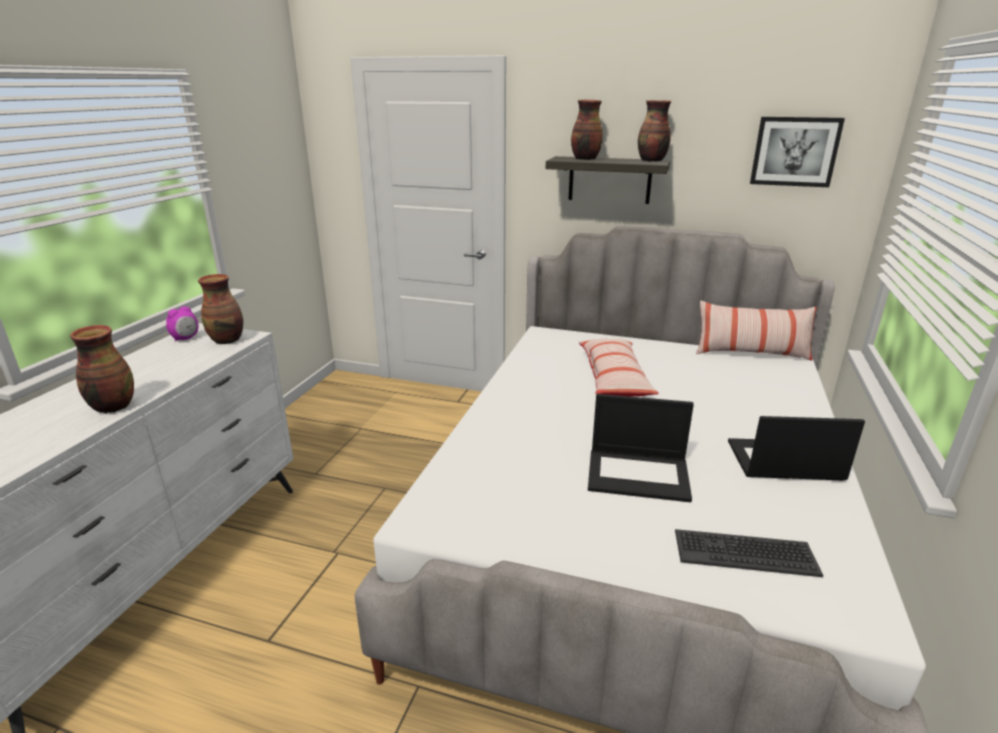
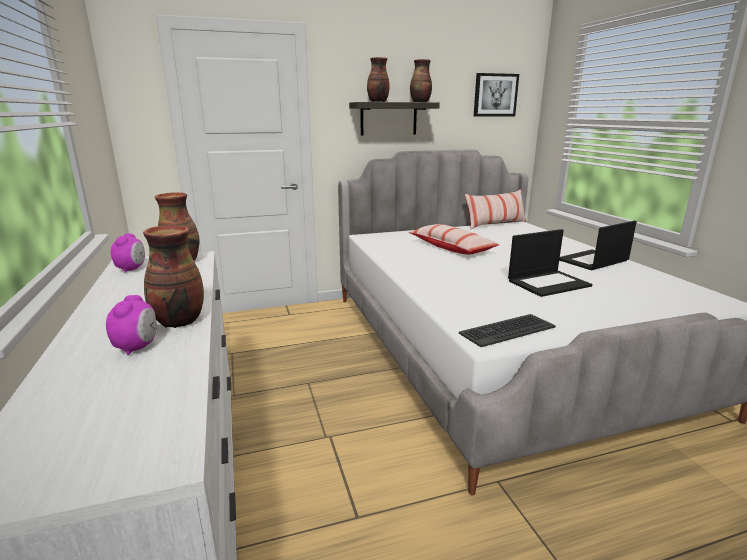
camera: 35 degrees left, 5 degrees down
(54, 422) = (137, 347): none -> alarm clock
(744, 553) = (648, 297): keyboard -> keyboard (507, 330)

